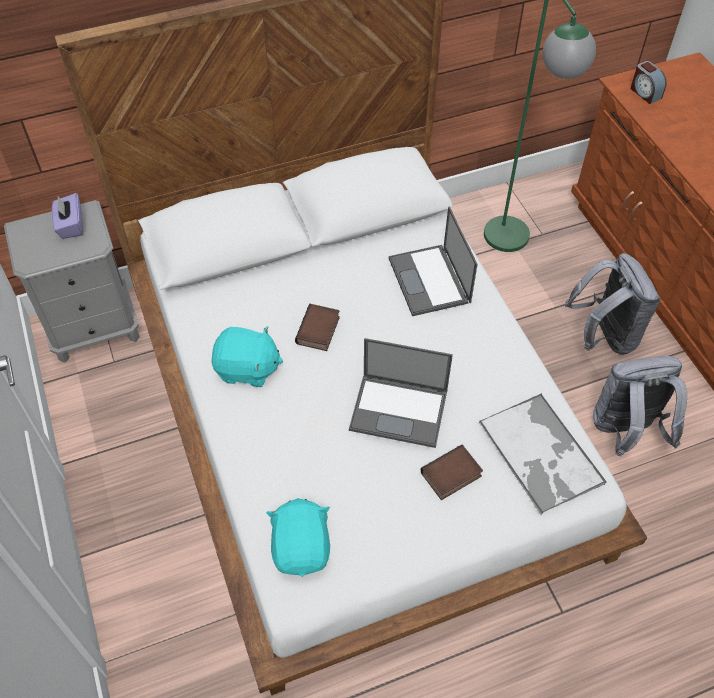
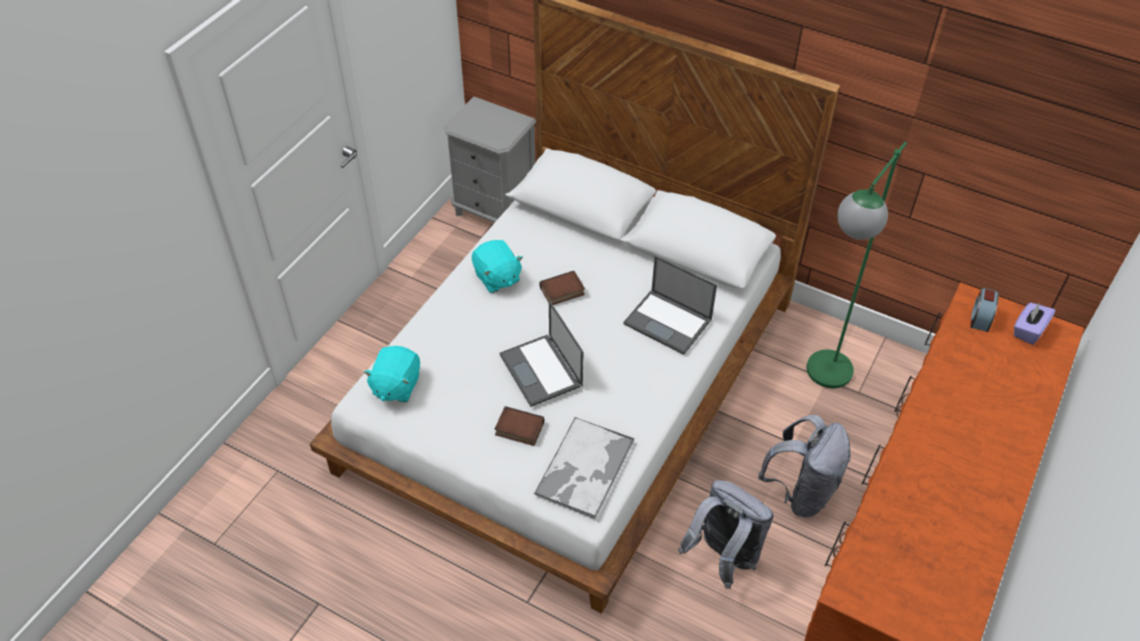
camera: 50 degrees right, 5 degrees down
(71, 225) = (502, 122): purple tissue box -> purple tissue box (1028, 330)
(302, 547) = (396, 386): turquoise plush toy -> turquoise plush toy turned 150 degrees clockwise
(430, 281) = (669, 322): laptop -> laptop turned 90 degrees counterclockwise

